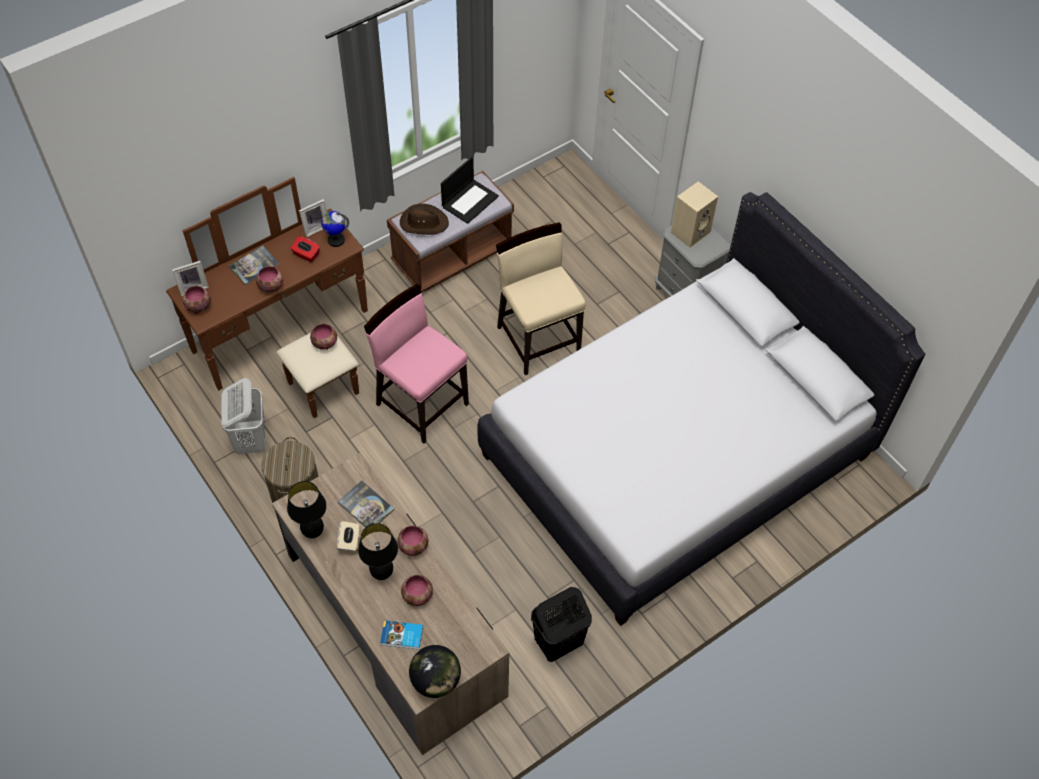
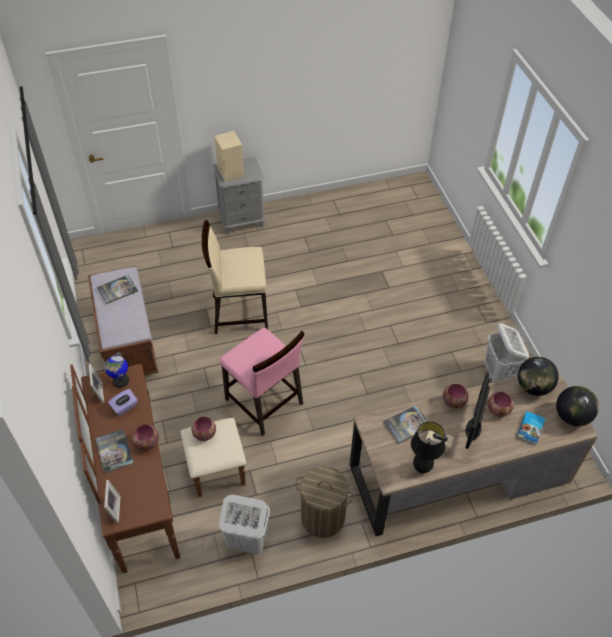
camera: 70 degrees left, 5 degrees down
(198, 306) = (138, 510): bowl -> none
(306, 255) = (124, 407): red tissue box -> purple tissue box
(382, 574) = (473, 428): black table lamp -> monitor
(422, 403) = (264, 402): pink chair -> pink chair turned 105 degrees counterclockwise
(423, 222) = (122, 325): brown hat -> none
(466, 630) = (533, 387): none -> globe
(470, 201) = (117, 289): laptop -> book
(558, 643) = (498, 375): black laundry basket -> white laundry basket
(676, 455) = (371, 267): white bed -> none

